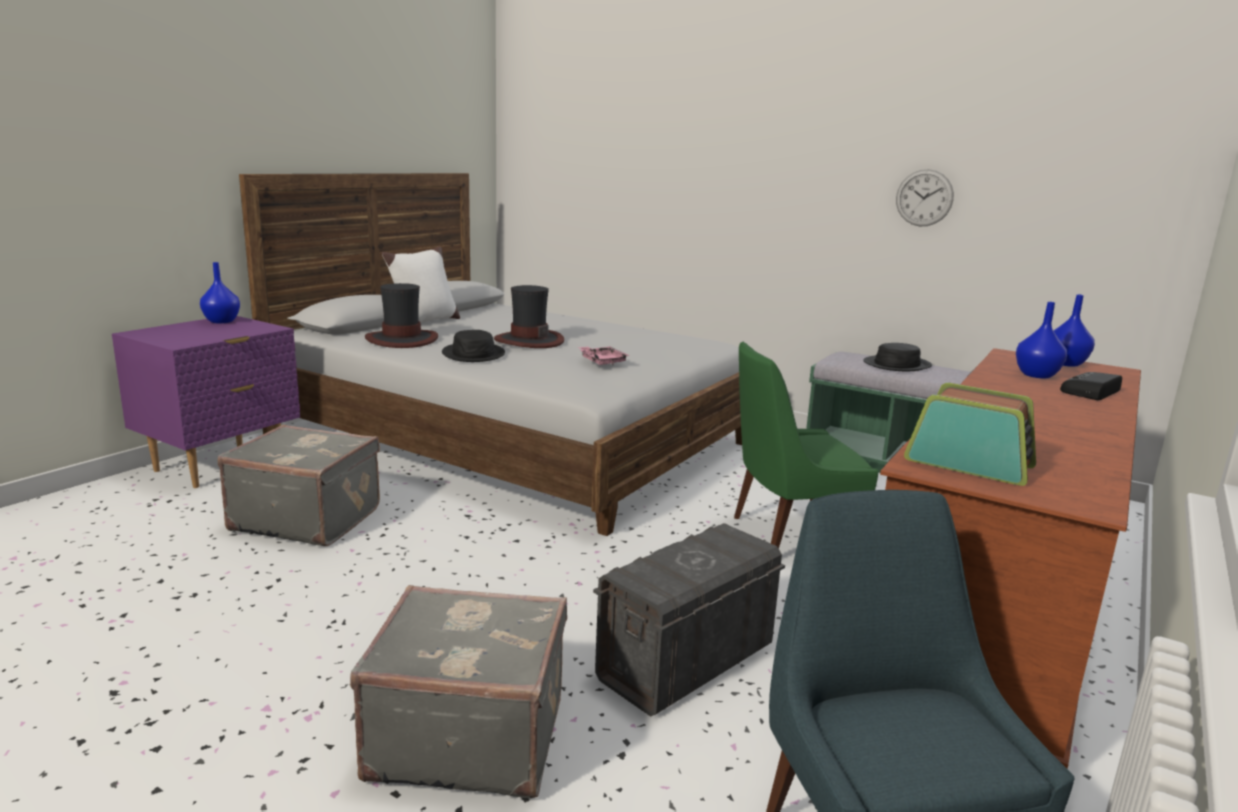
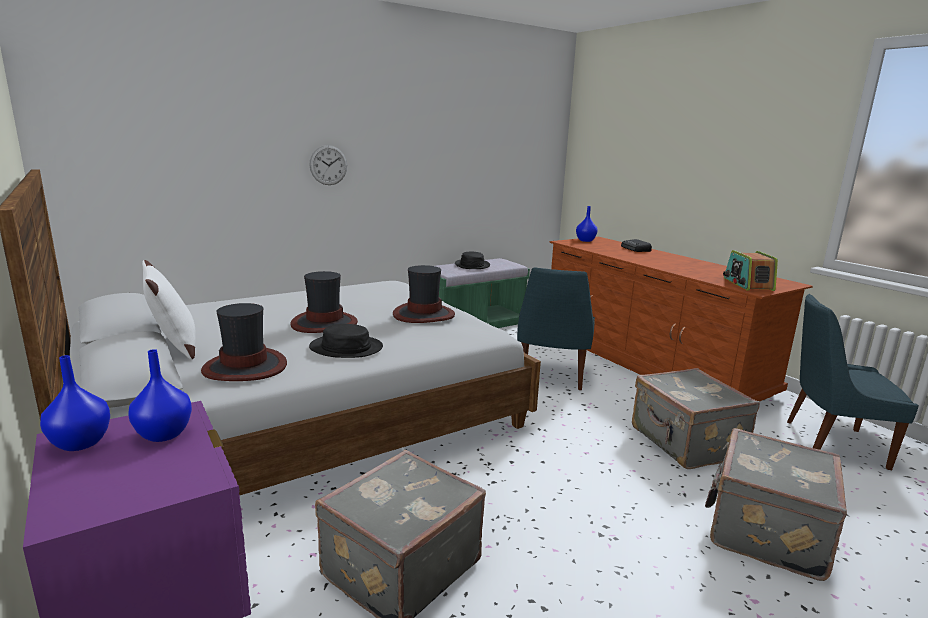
camera: 65 degrees left, 0 degrees up
(602, 361) = (423, 314): pink tray -> hat
(685, 662) = (685, 443): grey storage box -> grey suitcase
(787, 537) = (551, 376): green chair -> blue chair
(924, 198) = (454, 162): wall clock -> wall clock (328, 165)
(968, 463) = (747, 284): radio -> radio turned 60 degrees counterclockwise
(1036, 375) = (605, 248): blue vase -> blue vase (163, 433)

